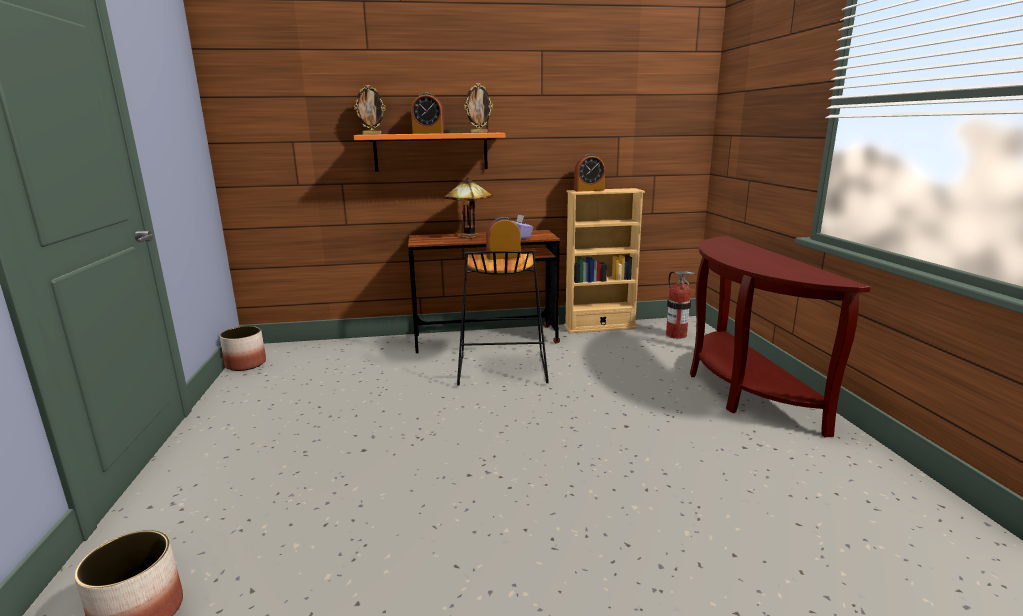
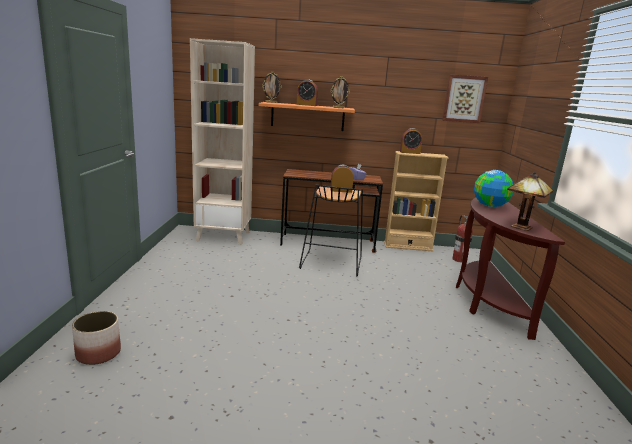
camera: 10 degrees right, 0 degrees up
(246, 364) = (177, 236): planter -> none
(323, 352) = (224, 236): none -> beige bookcase
(469, 236) = (325, 174): table lamp -> table lamp (521, 227)
(654, 105) = (464, 99): none -> picture
(729, 251) = (490, 206): none -> globe

